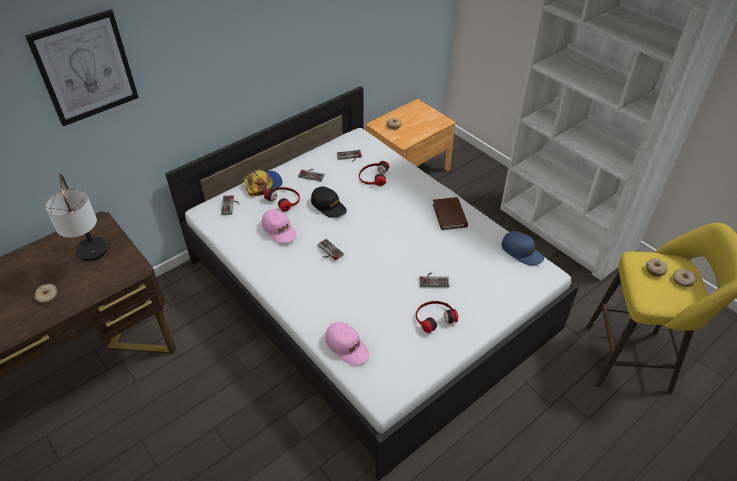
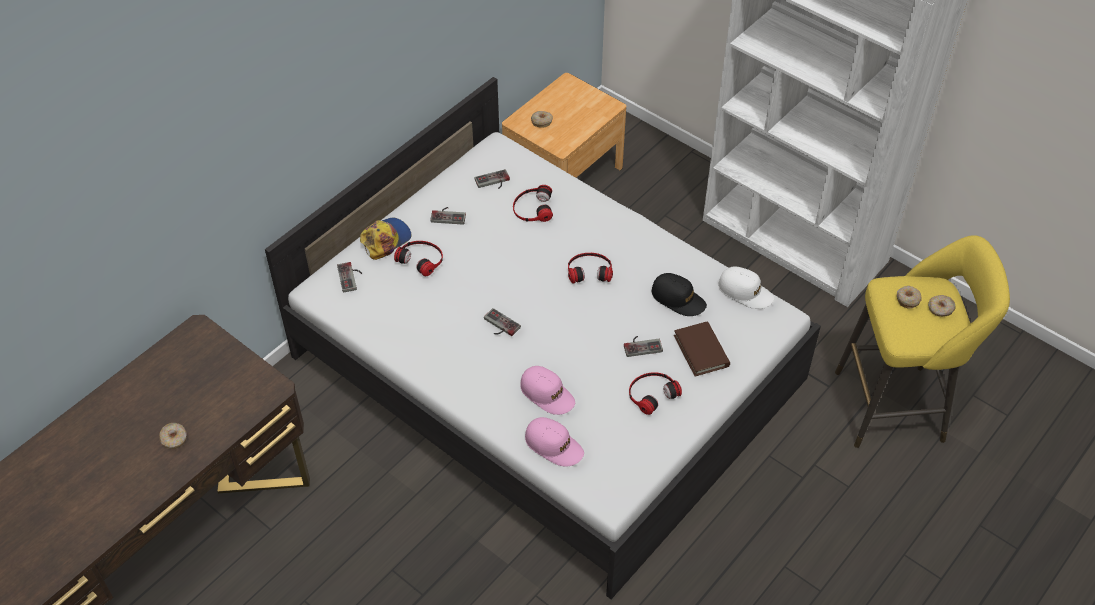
camera: 10 degrees left, 5 degrees up
(85, 68) = (182, 145): picture -> none
(94, 260) = (214, 383): table lamp -> none
(279, 230) = (427, 304): pink cap -> pink cap (547, 394)
(328, 206) = (483, 260): black cap -> black cap (678, 299)
(405, 222) = (589, 270): none -> headphones
(449, 215) = (645, 253): brown book -> brown book (701, 351)
(522, 252) = (745, 292): blue cap -> white cap

